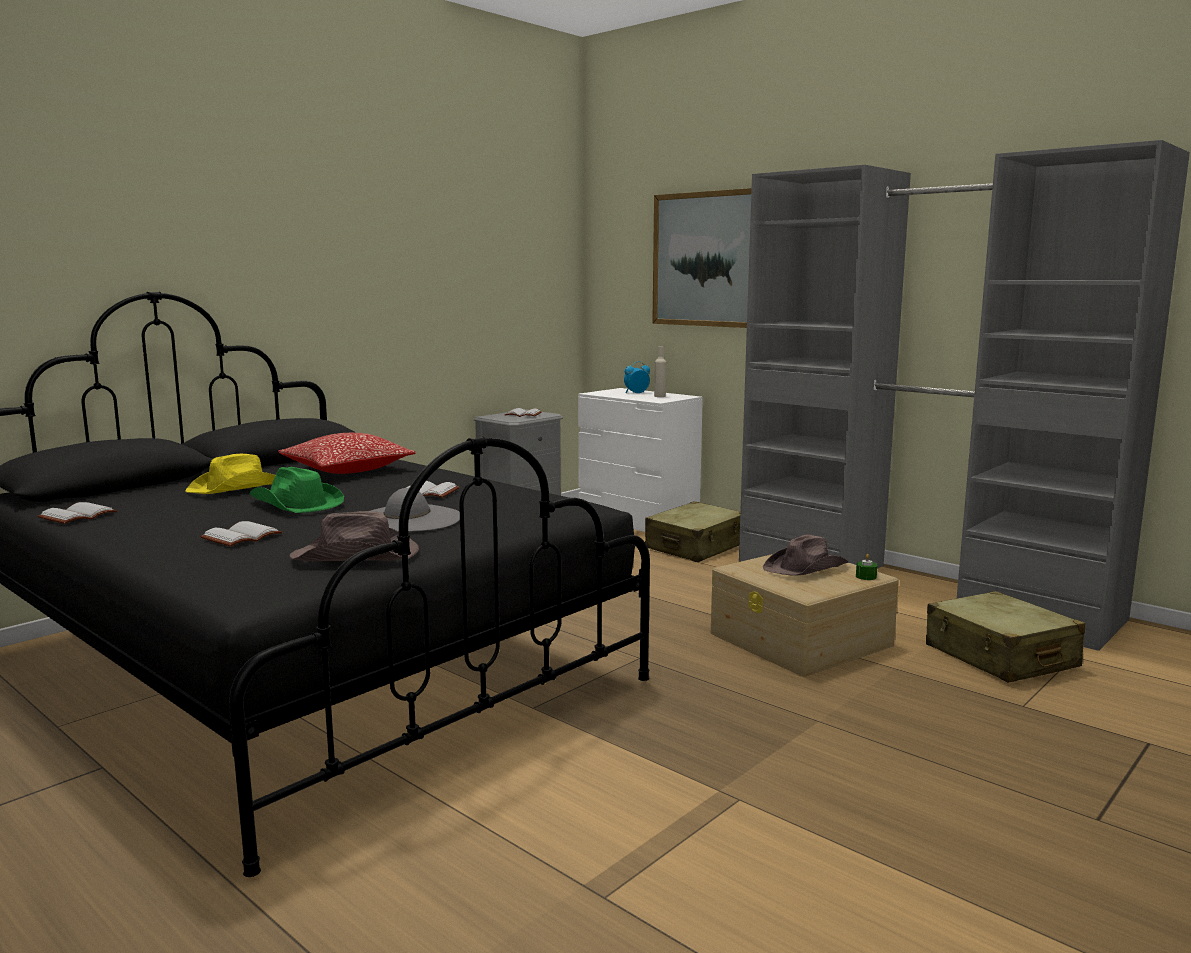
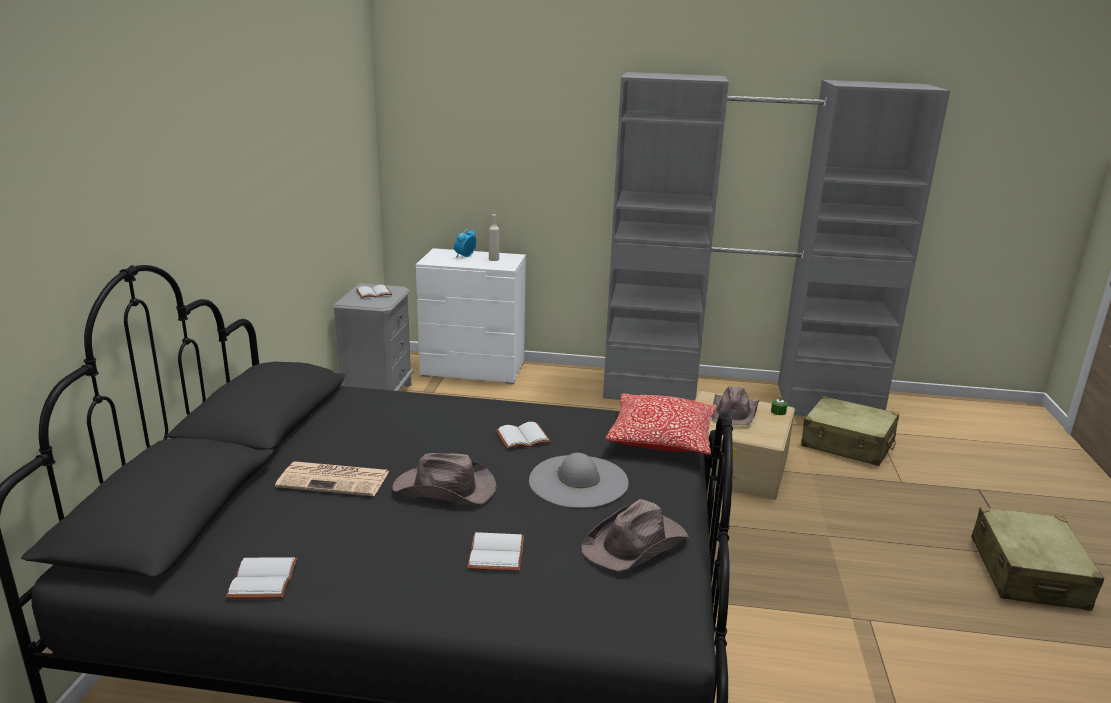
camera: 35 degrees left, 10 degrees up
(238, 487) = (335, 479): yellow hat -> newspaper
(296, 504) = (446, 489): green hat -> brown hat
(347, 470) = (384, 421): pillow -> pillow (661, 439)
(696, 547) = (552, 388): beige suitcase -> beige suitcase (1027, 573)
(708, 259) = (527, 133): picture -> none

